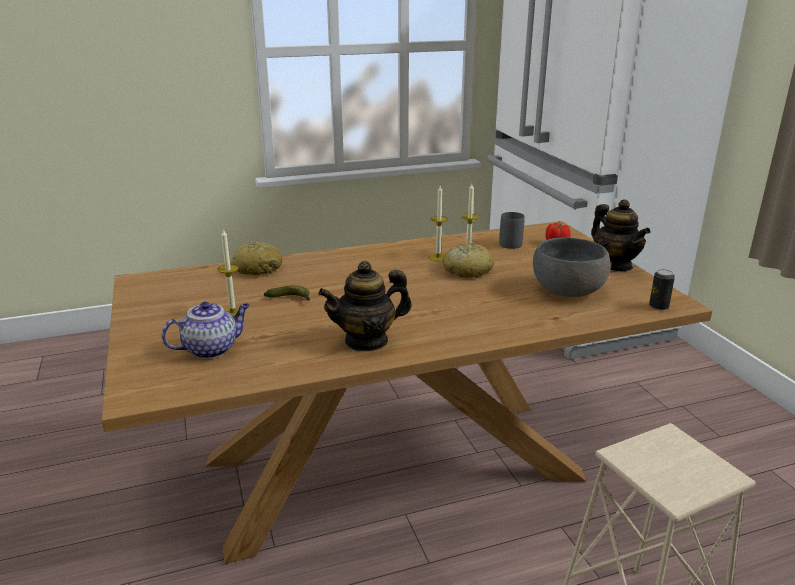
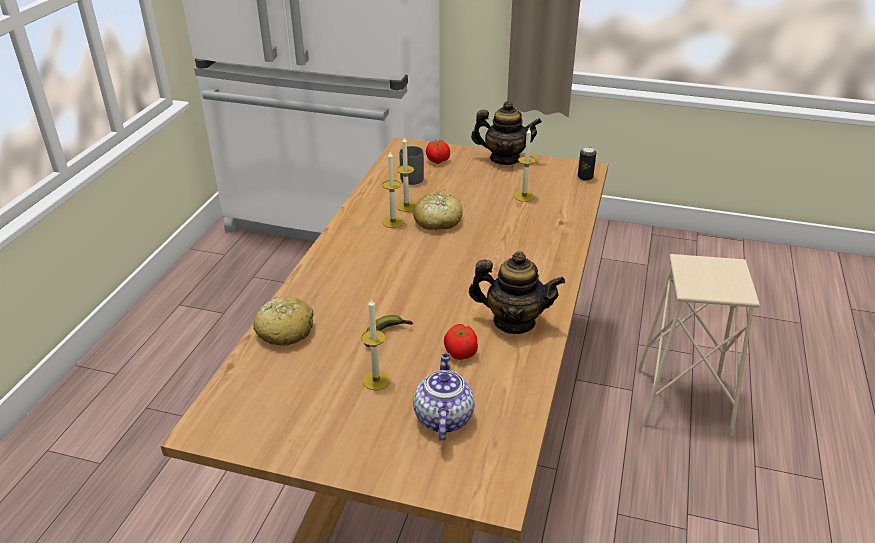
camera: 55 degrees left, 10 degrees up
(298, 332) = (460, 353): none -> tomato
(367, 341) = (514, 322): teapot -> teapot turned 90 degrees counterclockwise
(568, 290) = (524, 196): grey bowl -> candle

